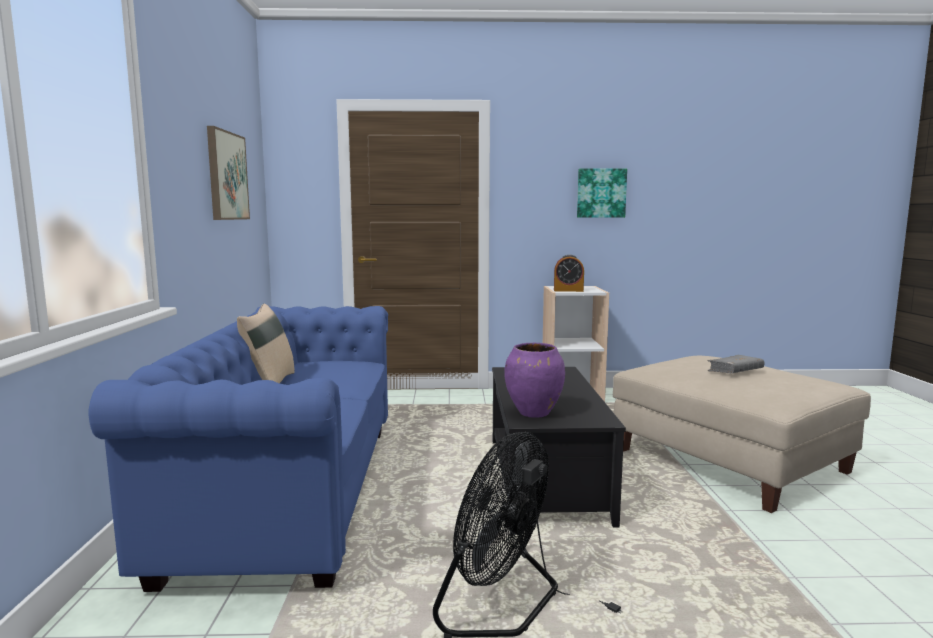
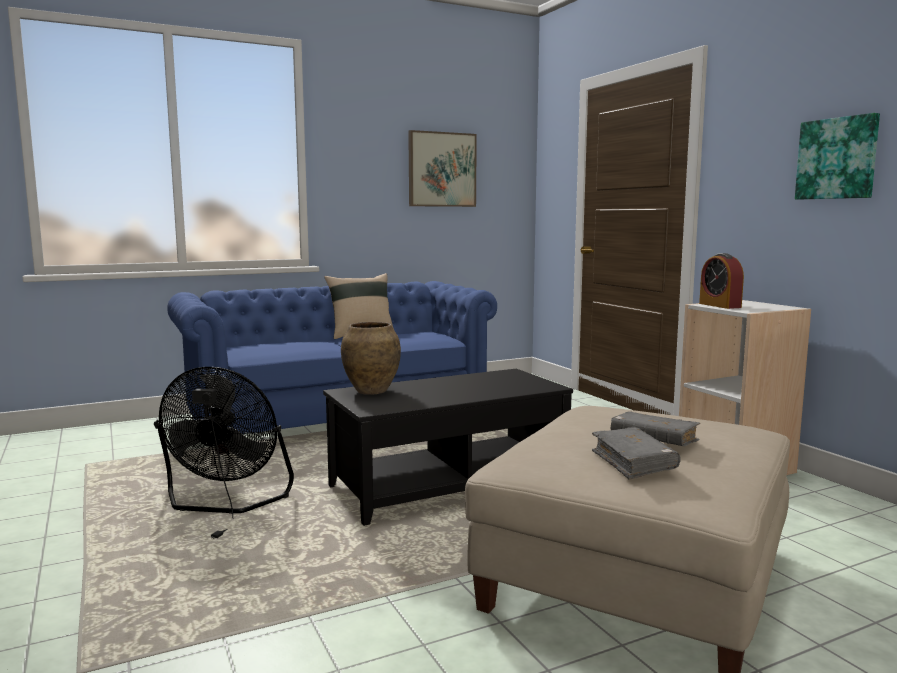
camera: 65 degrees right, 0 degrees up
(534, 413) = (371, 391): purple vase -> brown vase
(782, 381) = (633, 462): none -> grey book

